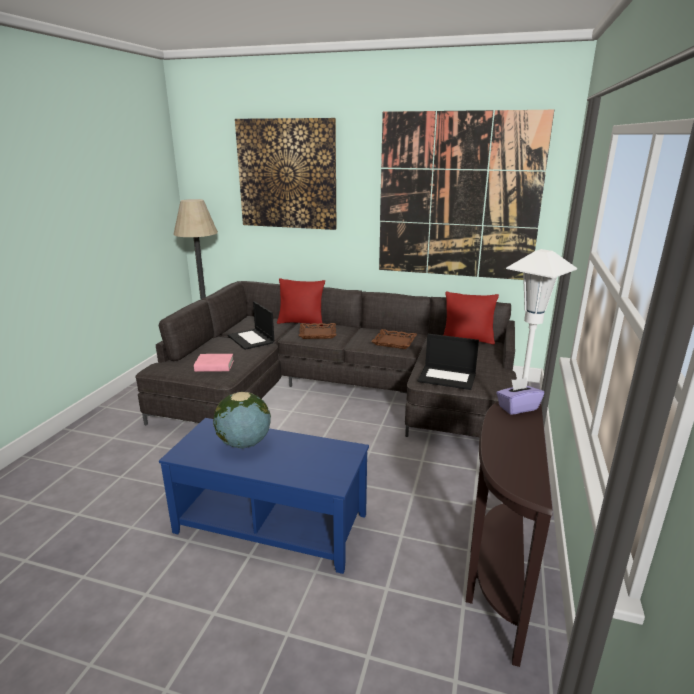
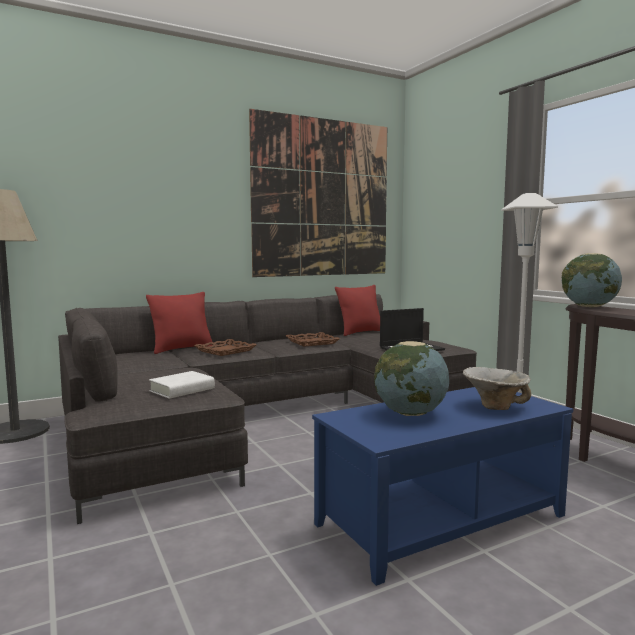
camera: 45 degrees left, 15 degrees down
(214, 366) = (182, 390): pink book -> white book
(251, 339) = (161, 367): laptop -> none
(287, 174) = (136, 167): picture -> none
(303, 465) = (495, 406): none -> bowl
(517, 408) = (589, 307): purple tissue box -> globe

